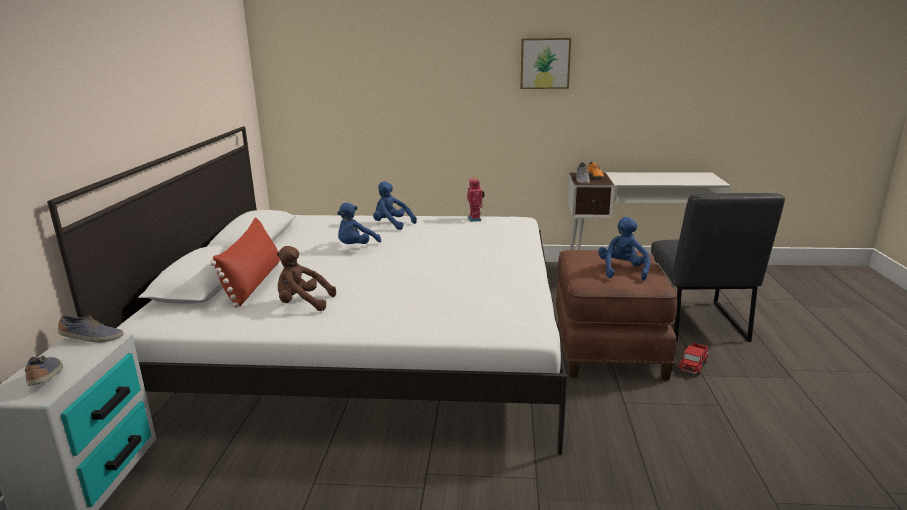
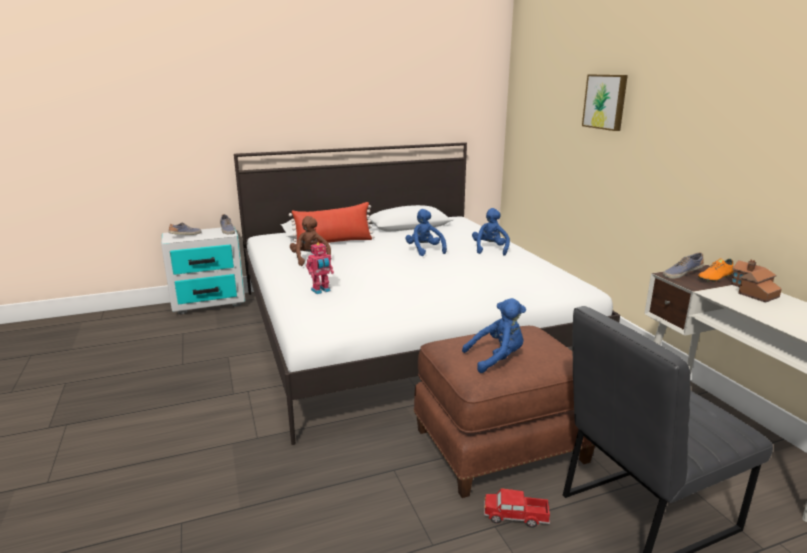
camera: 65 degrees right, 0 degrees up
(356, 247) = (424, 250): blue plush toy -> blue plush toy turned 60 degrees clockwise
(475, 219) = (552, 272): toy robot -> toy robot (321, 291)
(545, 63) = (712, 114): picture -> picture (606, 101)
(622, 176) = (752, 291): none -> toy house

